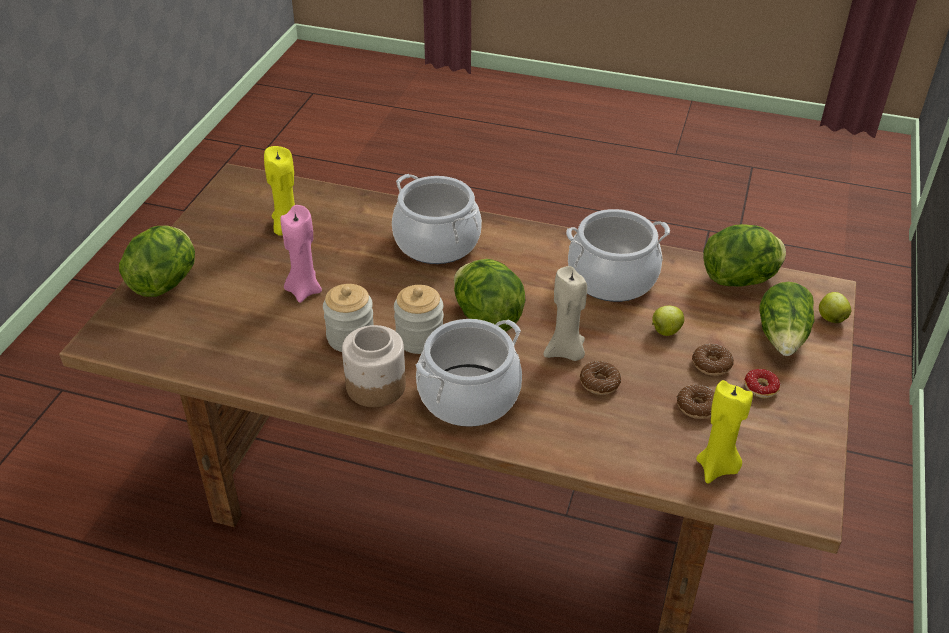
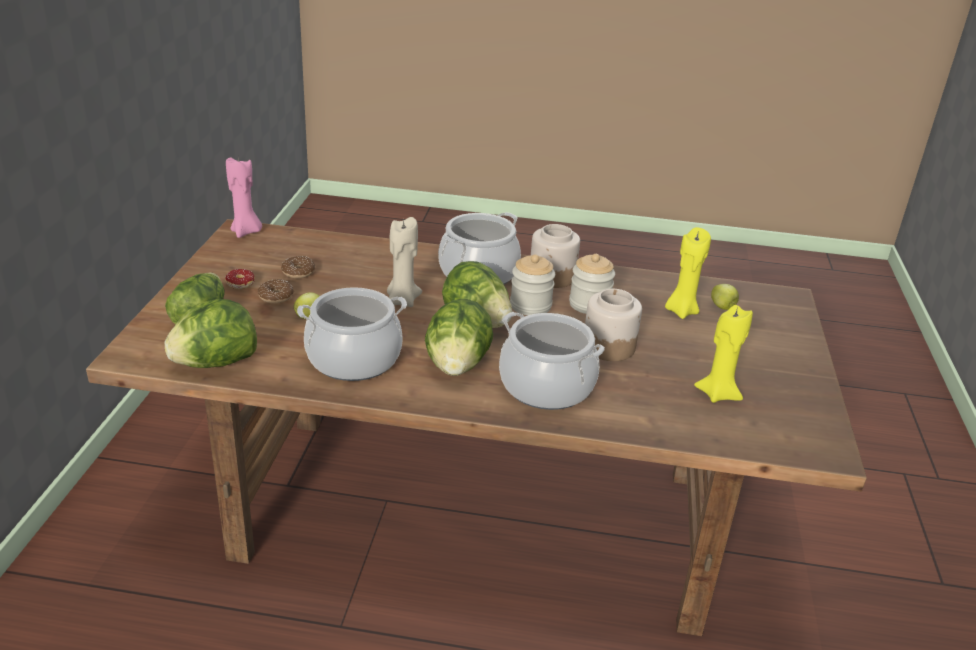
camera: 170 degrees right, 10 degrees down
(166, 282) = (785, 338): lettuce -> lettuce (458, 365)
(304, 290) = (654, 337): pink candle -> pink candle (246, 232)
(358, 281) = (608, 346): none -> jar
(599, 383) = (374, 283): donut -> none
(717, 468) = (295, 244): yellow candle -> yellow candle (681, 311)
(830, 318) = (141, 333): apple -> apple (723, 307)

